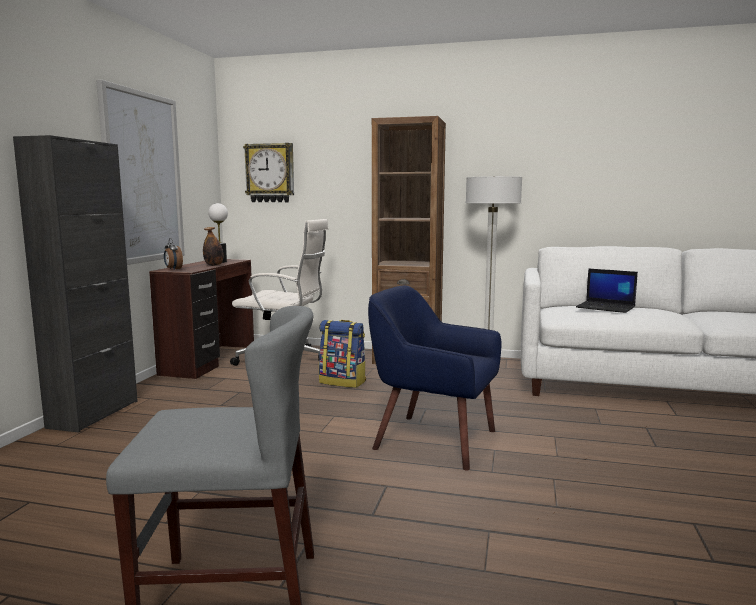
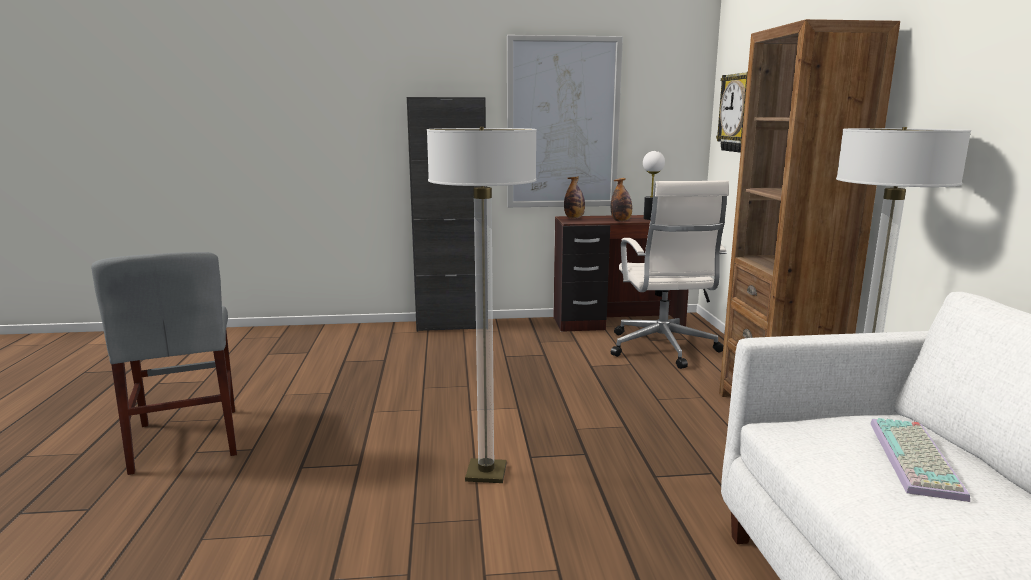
camera: 70 degrees right, 5 degrees up
(173, 269) = (574, 218): alarm clock -> bottle
(343, 382) = (627, 391): backpack -> none
(433, 440) = (486, 473): blue armchair -> floor lamp
(606, 307) = (918, 459): laptop -> keyboard

